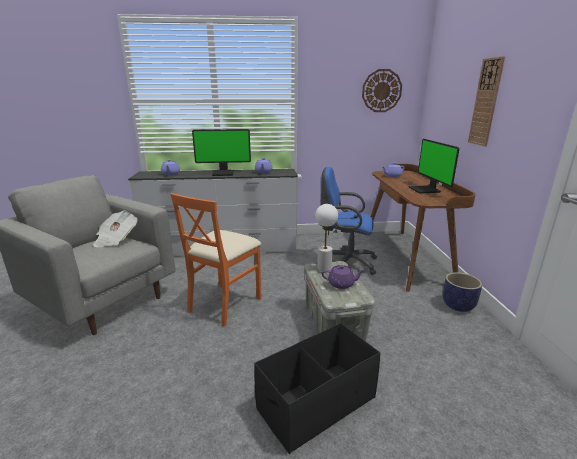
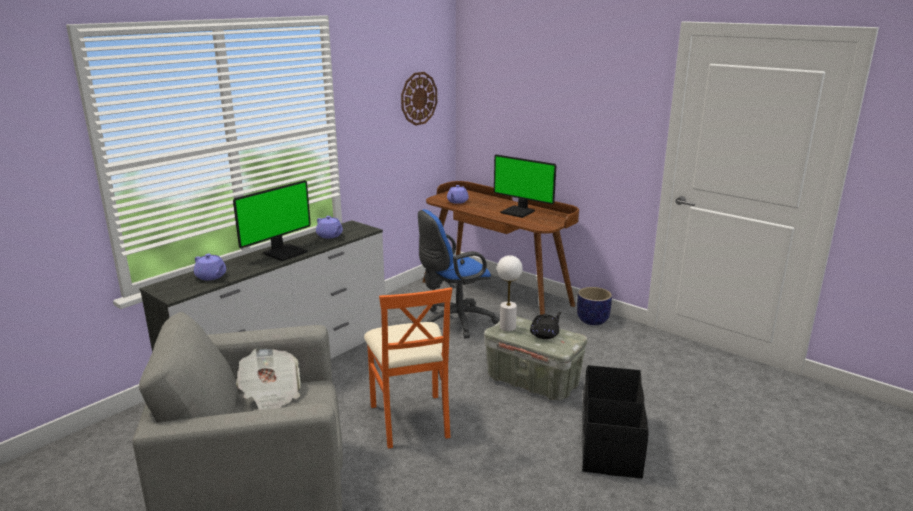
camera: 45 degrees left, 0 degrees up
(341, 284) = (545, 334): purple teapot -> black teapot
(486, 102) = (566, 116): wall clock -> none

